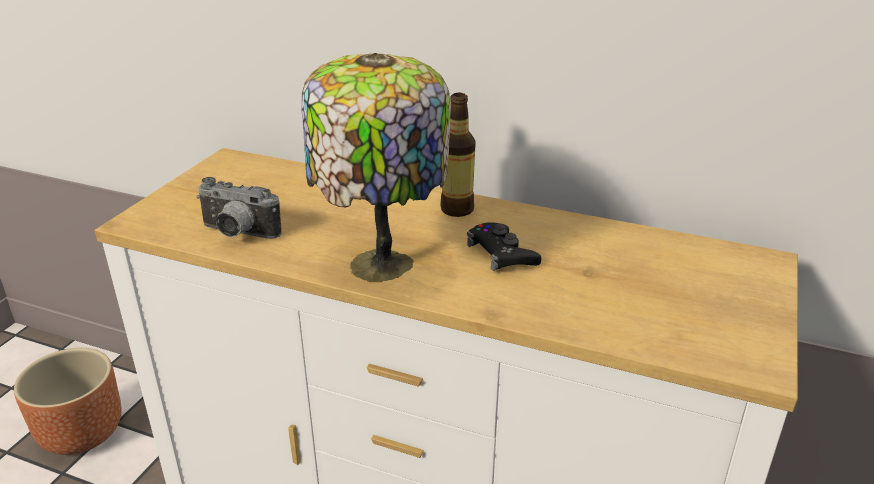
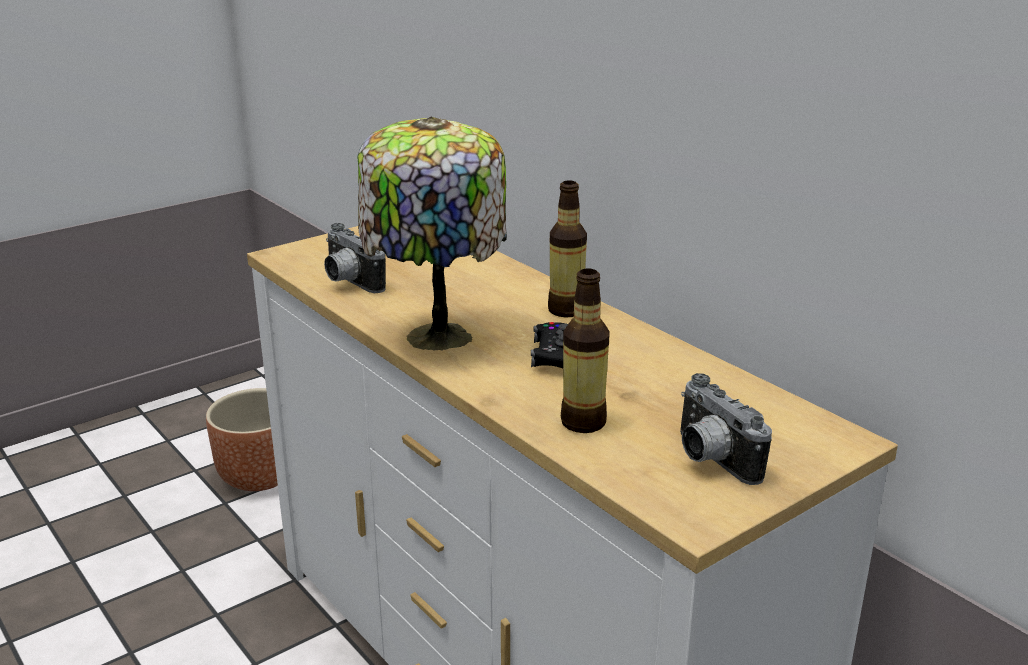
camera: 30 degrees right, 5 degrees down
(586, 308) = (583, 422): none -> bottle
(707, 309) = (709, 459): none -> camera

